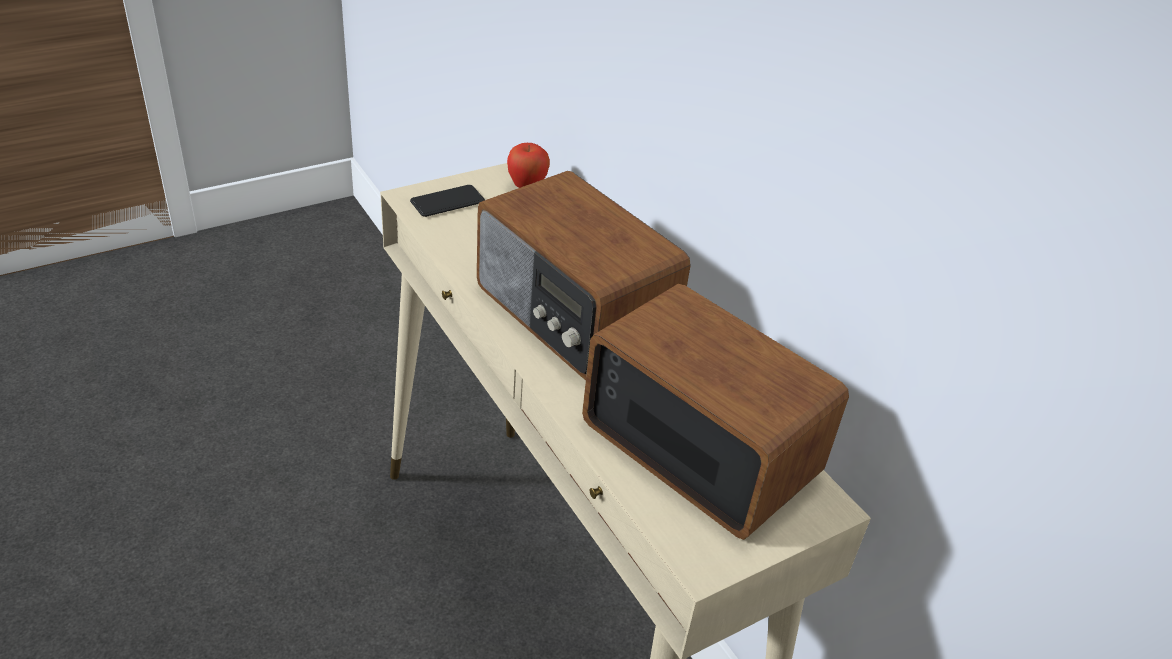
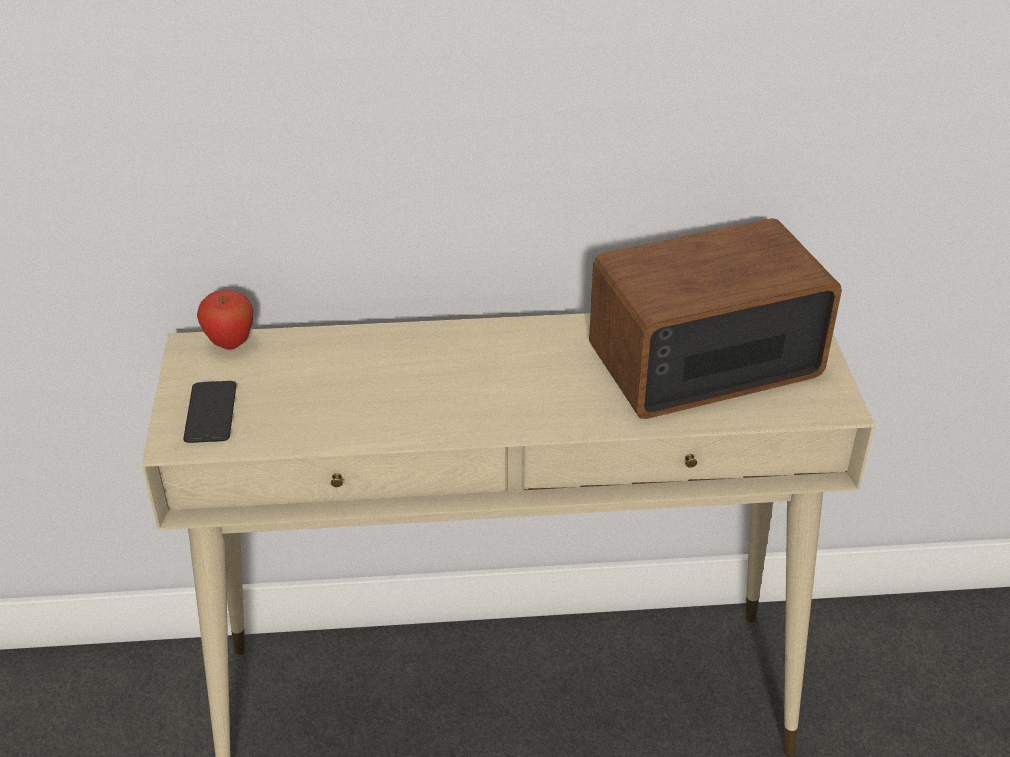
camera: 60 degrees left, 0 degrees up
(572, 315) = (479, 379): radio -> none

